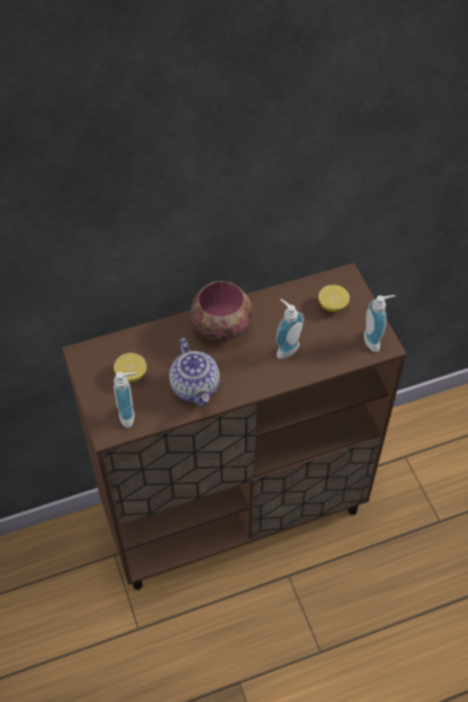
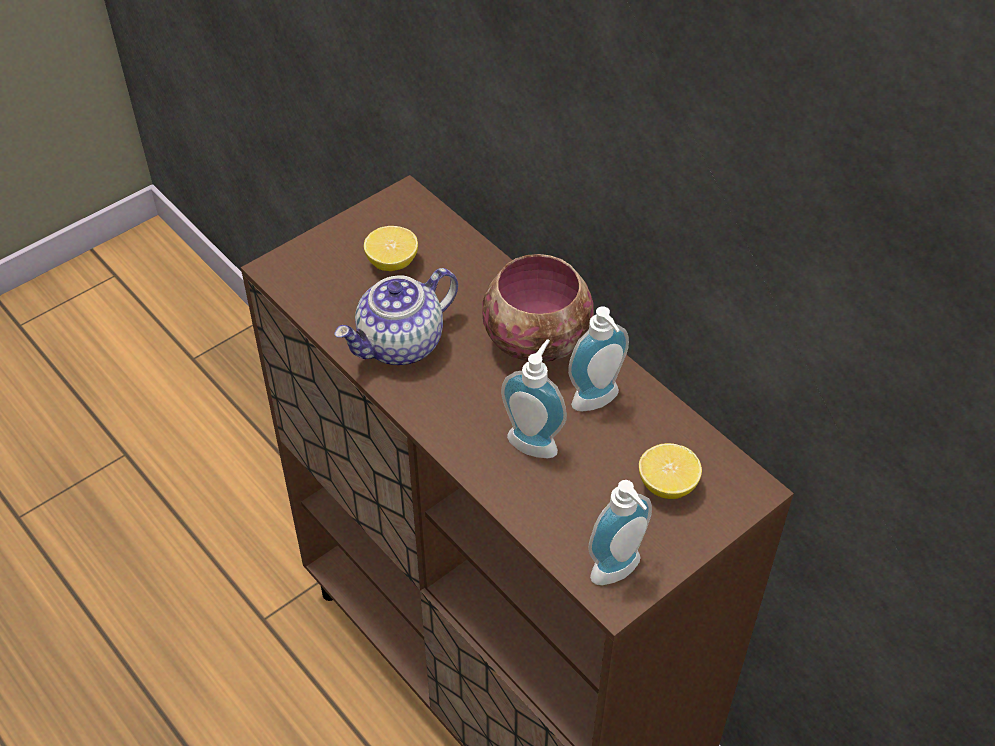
camera: 70 degrees right, 5 degrees down
(130, 415) = (318, 284): soap dispenser -> soap dispenser (598, 403)

